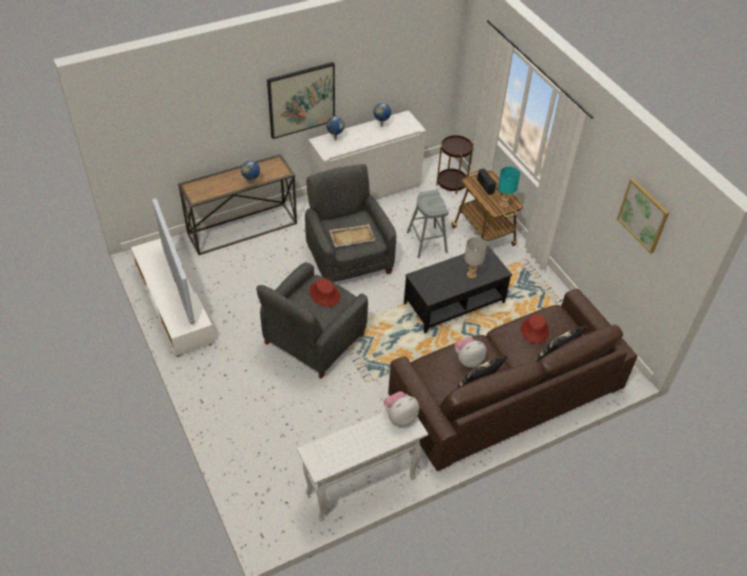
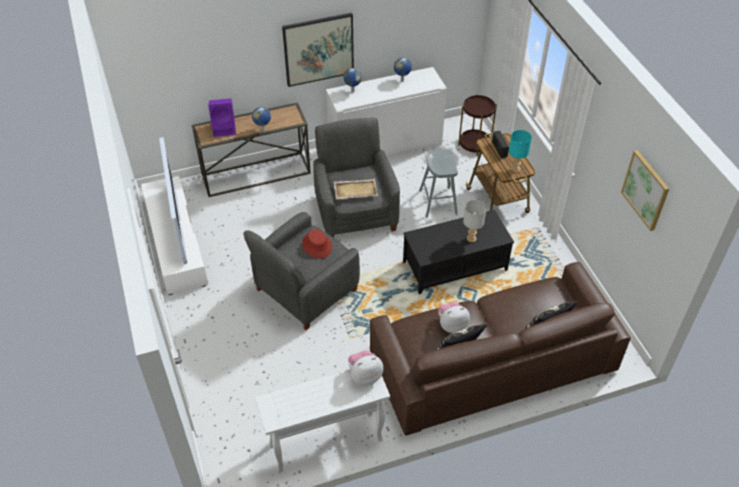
camera: 10 degrees right, 0 degrees up
(213, 185) = (225, 128): none -> purple speaker
(534, 330) = (527, 301): red hat -> none

